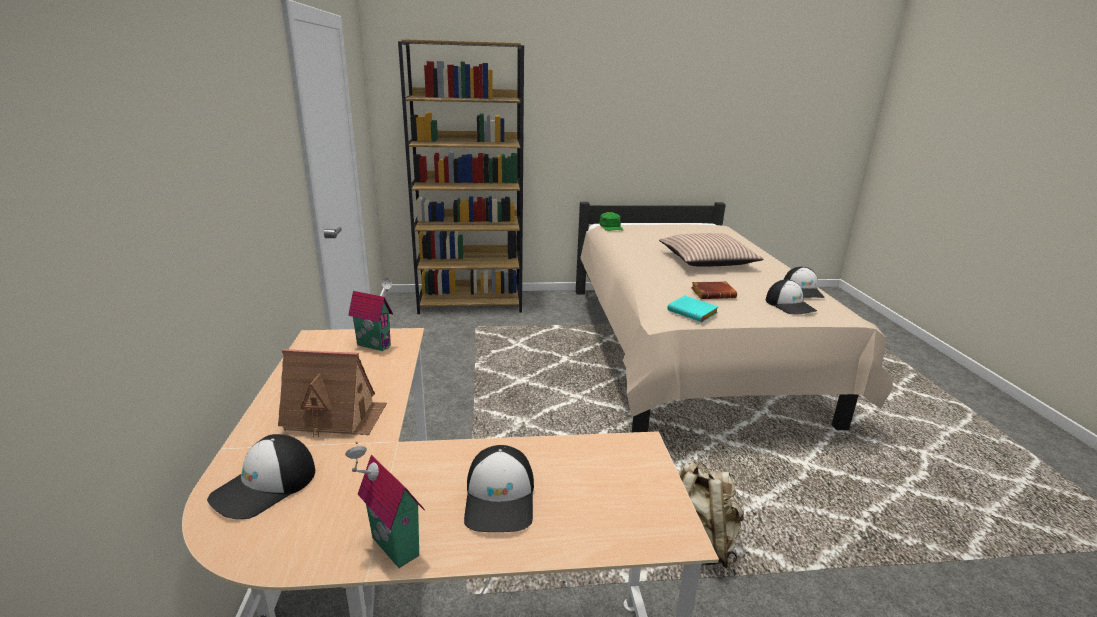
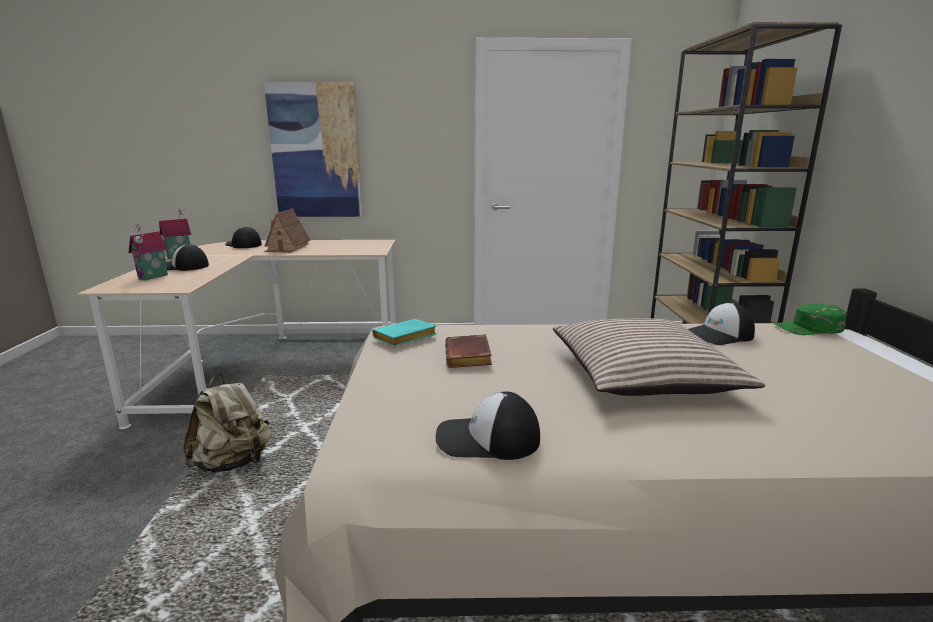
camera: 95 degrees right, 5 degrees down
(206, 226) = (316, 151): none -> picture
(375, 344) = (365, 248): toy house -> toy house (154, 277)
(790, 305) = (413, 406): cap -> cap (719, 335)

